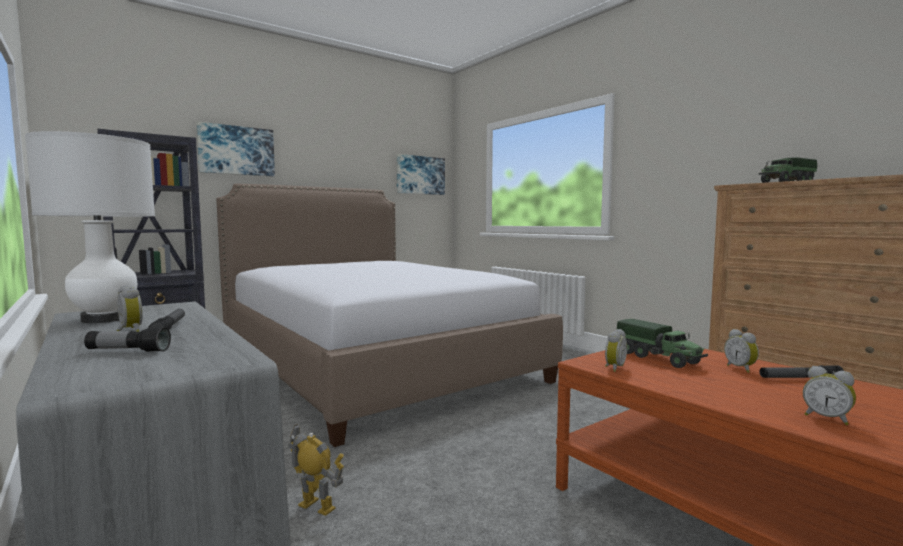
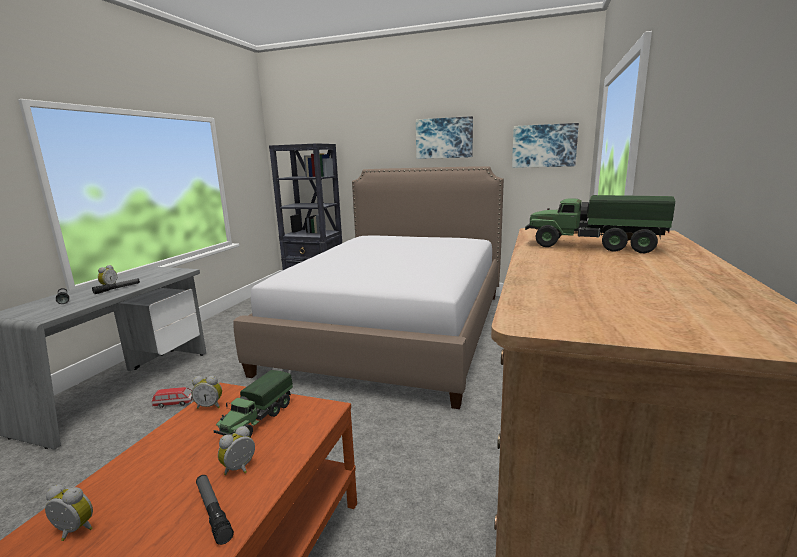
camera: 55 degrees right, 10 degrees up
(105, 319) = (137, 275): white table lamp -> none
(236, 150) = (369, 142): picture -> picture (444, 138)
(317, 506) = (175, 403): toy robot -> toy car
(827, 418) = (72, 532): alarm clock -> alarm clock turned 90 degrees clockwise

